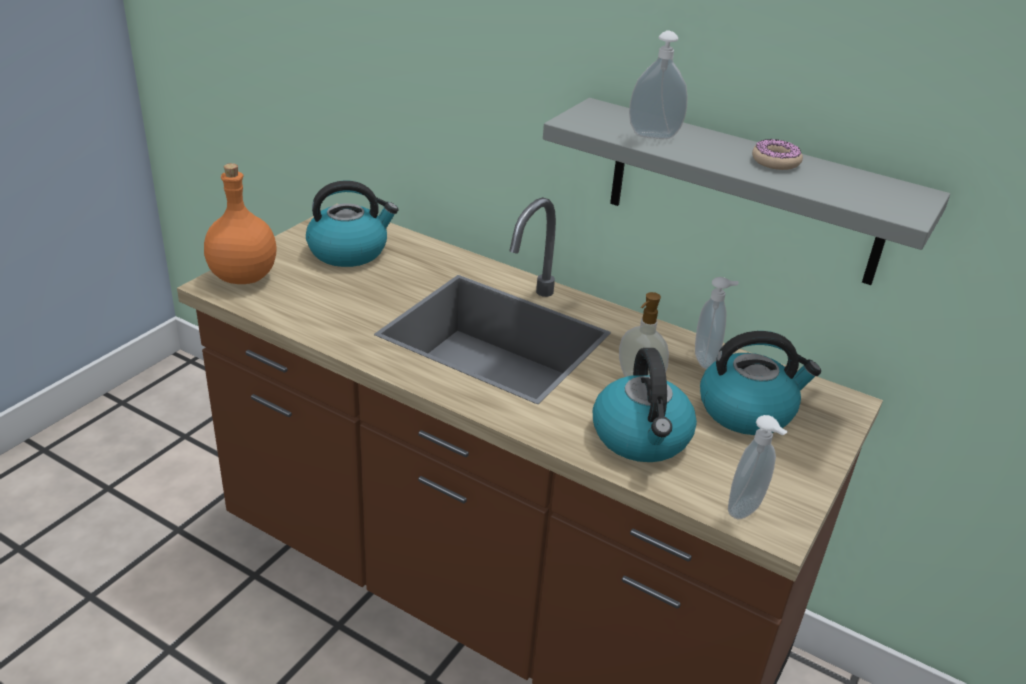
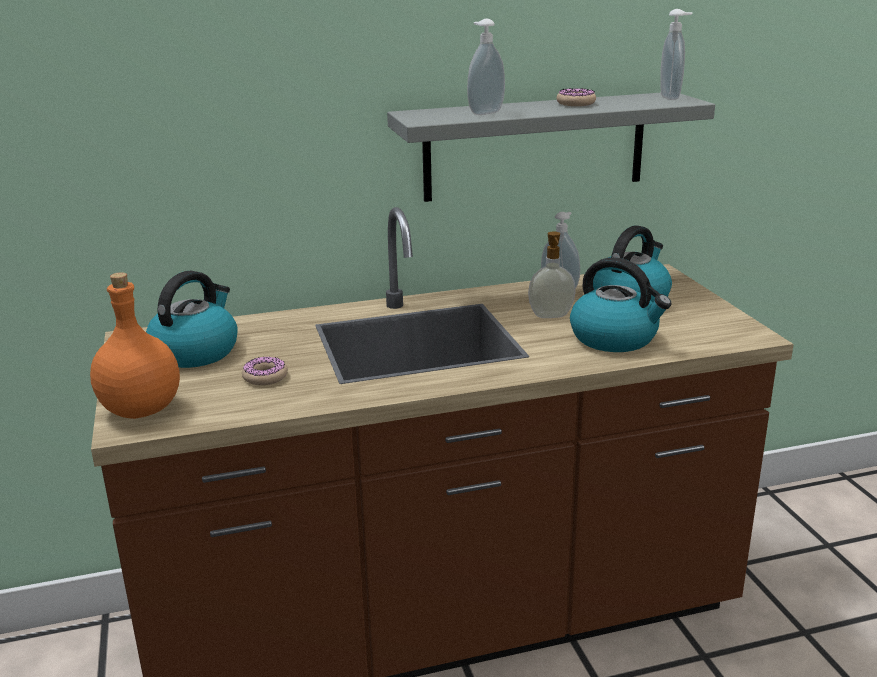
camera: 45 degrees left, 10 degrees down
(345, 298) = (265, 377): none -> donut
(747, 510) = (727, 337): soap dispenser -> soap dispenser (672, 97)

